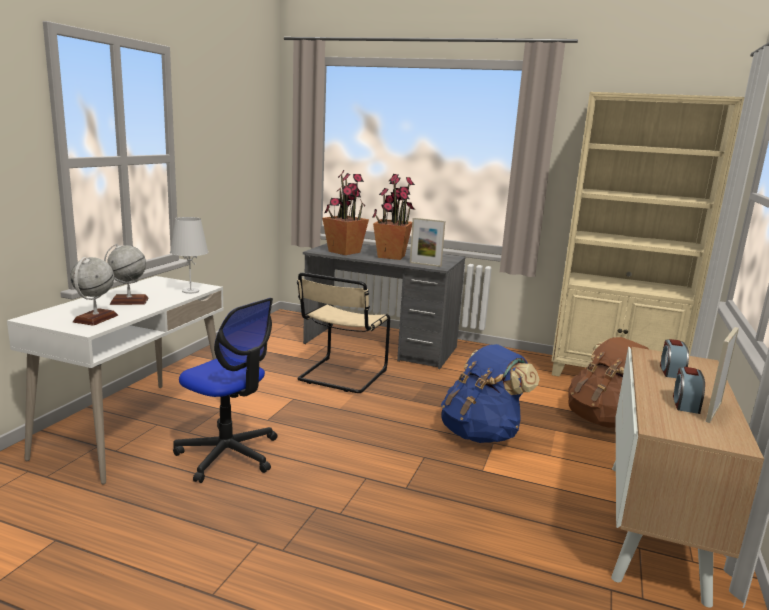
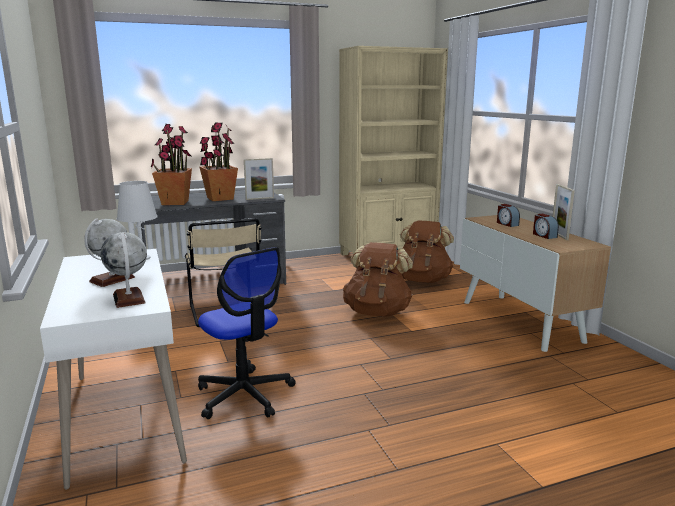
camera: 40 degrees left, 0 degrees up
(228, 454) = (245, 395): office chair -> office chair turned 60 degrees clockwise
(481, 434) = (377, 312): blue backpack -> brown backpack

